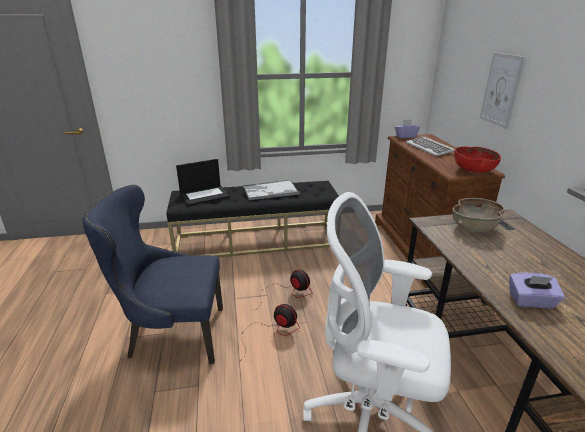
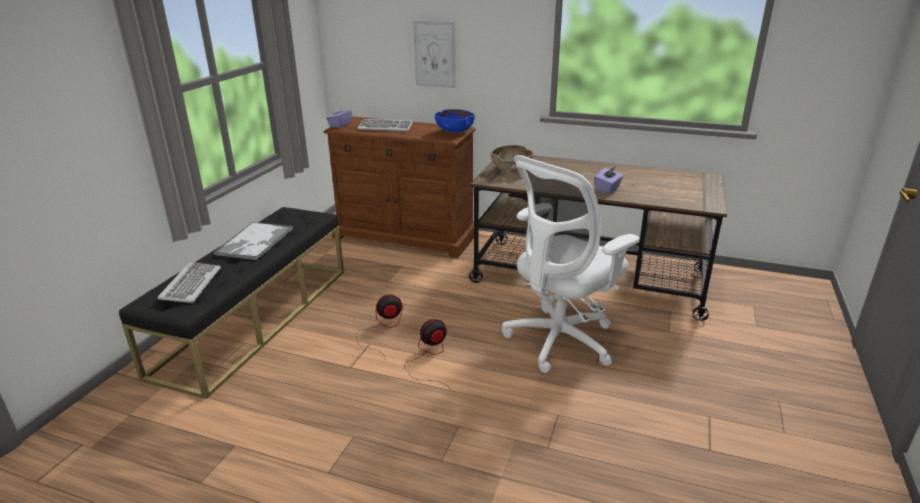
camera: 60 degrees left, 0 degrees up
(173, 335) = (364, 429): blue chair -> none
(205, 195) = (190, 285): laptop -> keyboard
(473, 170) = (454, 131): red bowl -> blue bowl

